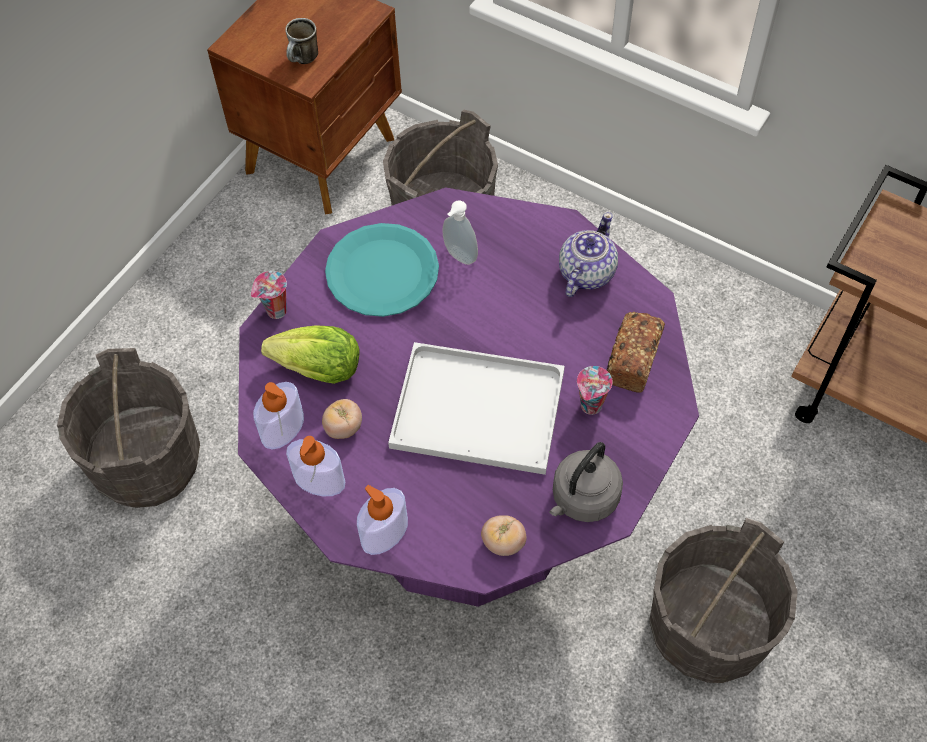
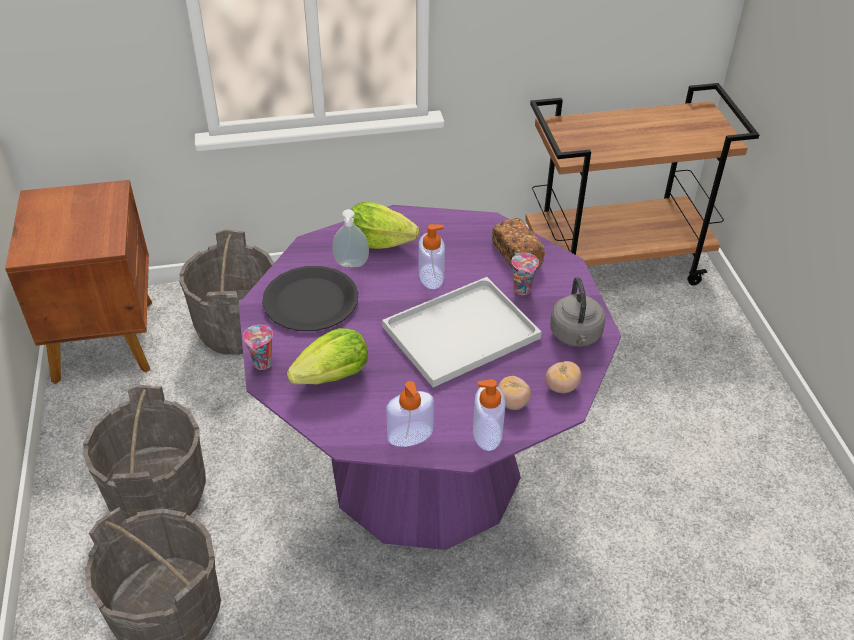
camera: 45 degrees left, 15 degrees down
(283, 428) = (349, 424): soap dispenser -> soap dispenser (431, 276)
(304, 60) = (94, 237): mug -> none
(343, 427) = (390, 396): tomato -> tomato (512, 403)
(382, 271) = (310, 301): turquoise plate -> black plate
(512, 248) = (379, 242): none -> lettuce
(585, 273) = (437, 230): teapot -> none
(707, 628) = (634, 435): grey bucket -> grey bucket (158, 495)

